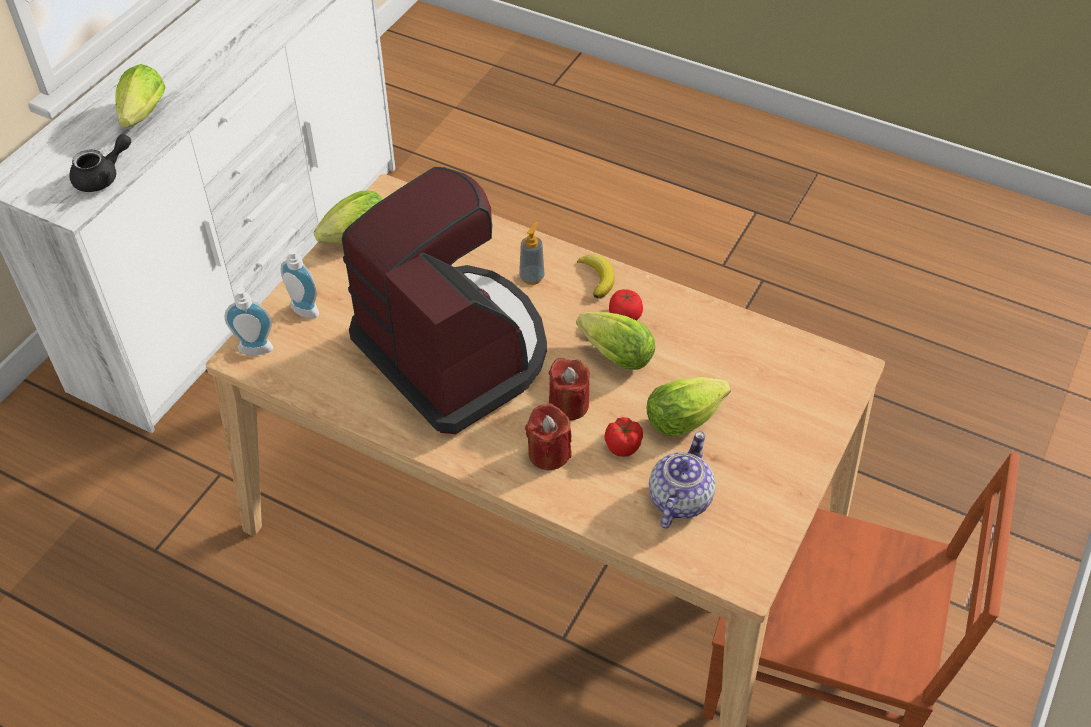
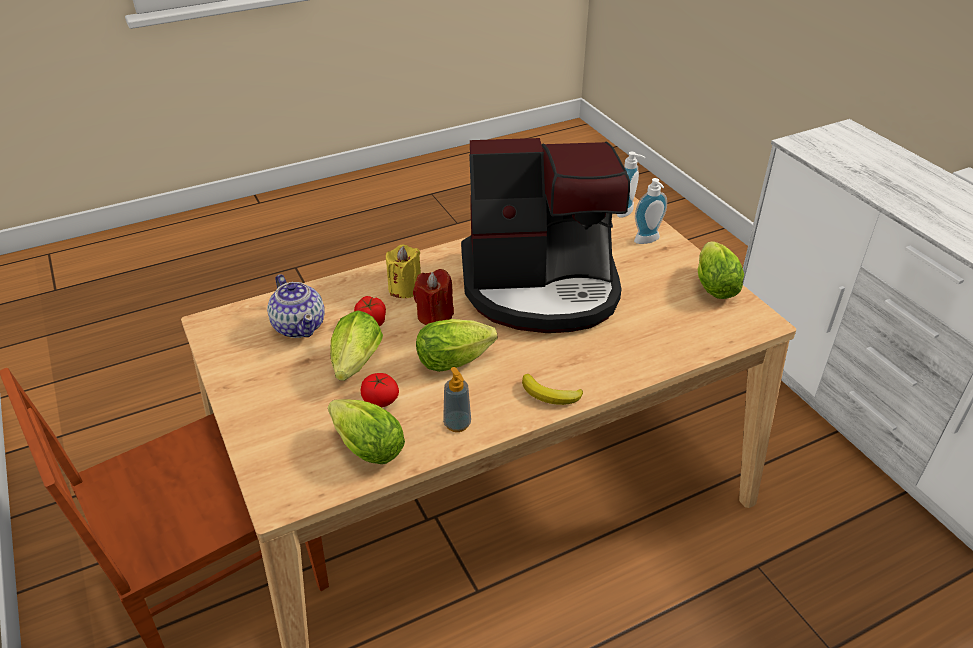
camera: 125 degrees right, 10 degrees down
(103, 177) = (829, 160): black teapot -> none
(142, 117) = (905, 190): lettuce -> lettuce (364, 446)
(532, 277) = (586, 356): soap dispenser -> soap dispenser (457, 424)
(548, 453) = (405, 288): red candle -> yellow candle
(625, 315) = (490, 388): tomato -> tomato (380, 400)

